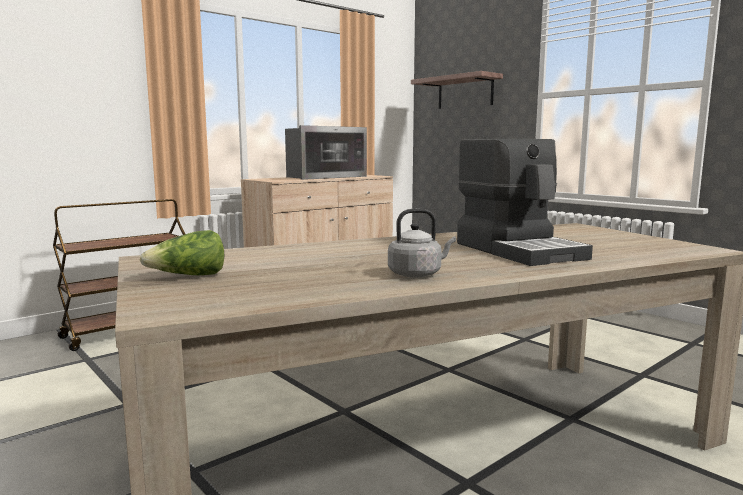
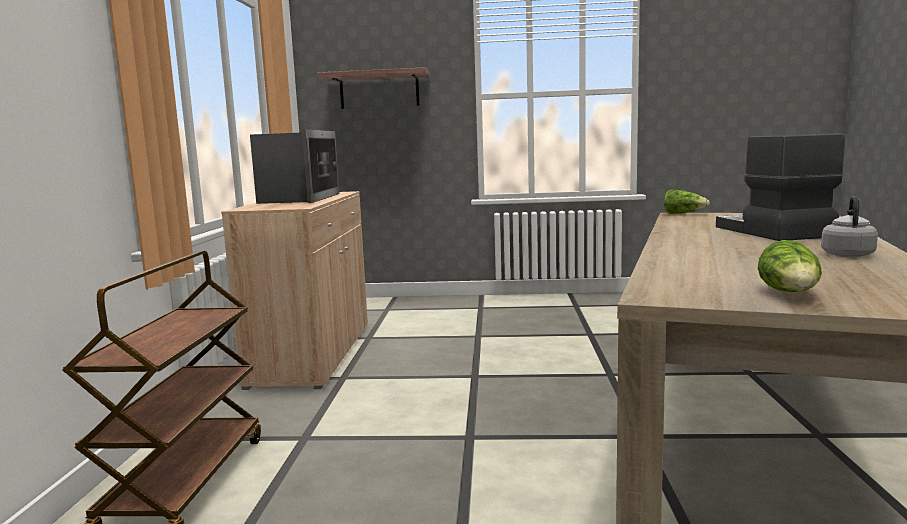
camera: 45 degrees left, 0 degrees up
(519, 250) = (771, 232): coffee machine -> coffee machine turned 120 degrees counterclockwise
(581, 227) = (683, 214): none -> lettuce

